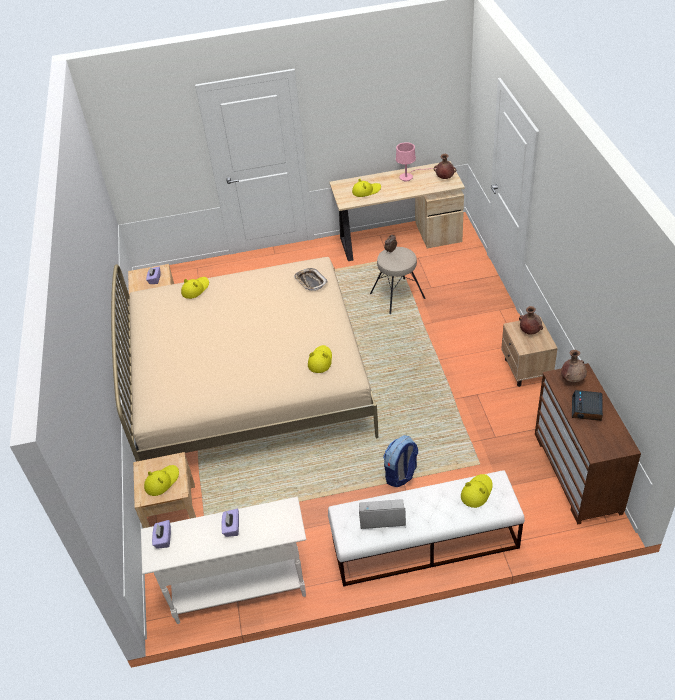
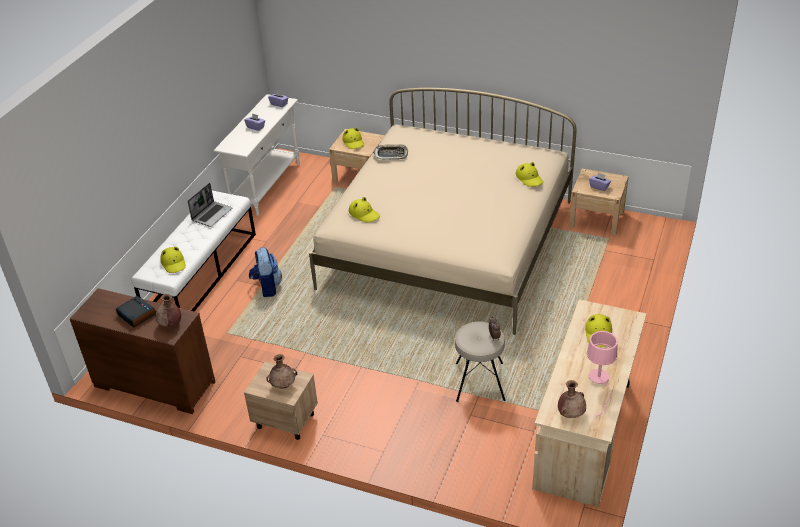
camera: 120 degrees right, 5 degrees down
(310, 281) = (473, 242): tray -> tray (391, 154)

